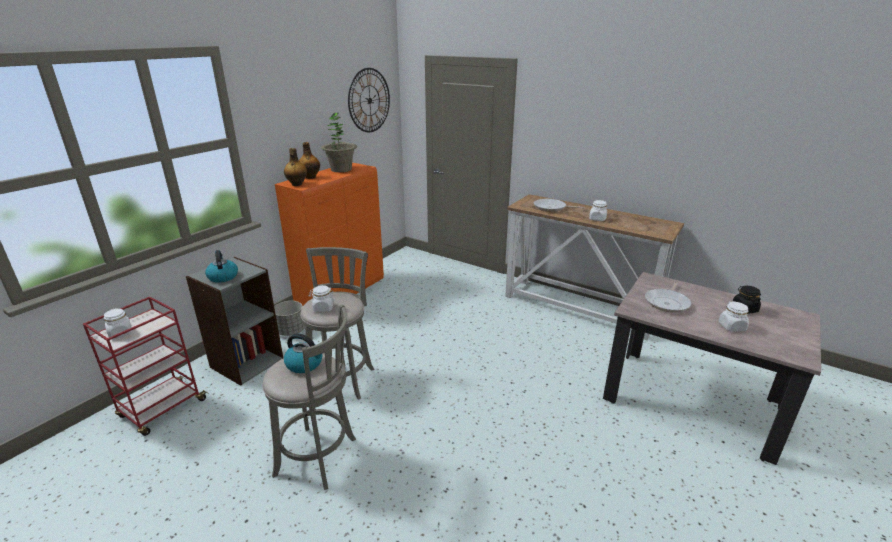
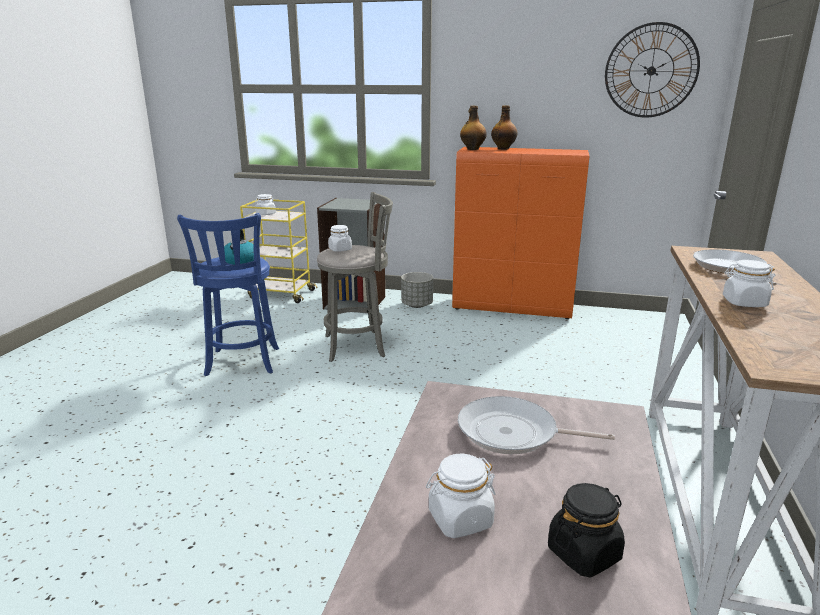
camera: 70 degrees right, 5 degrees down
(162, 409) = (281, 294): red cart -> yellow cart
(223, 277) = (342, 204): kettle -> none
(320, 458) = (242, 363): grey stool -> blue stool
(341, 169) = (550, 151): potted plant -> none

